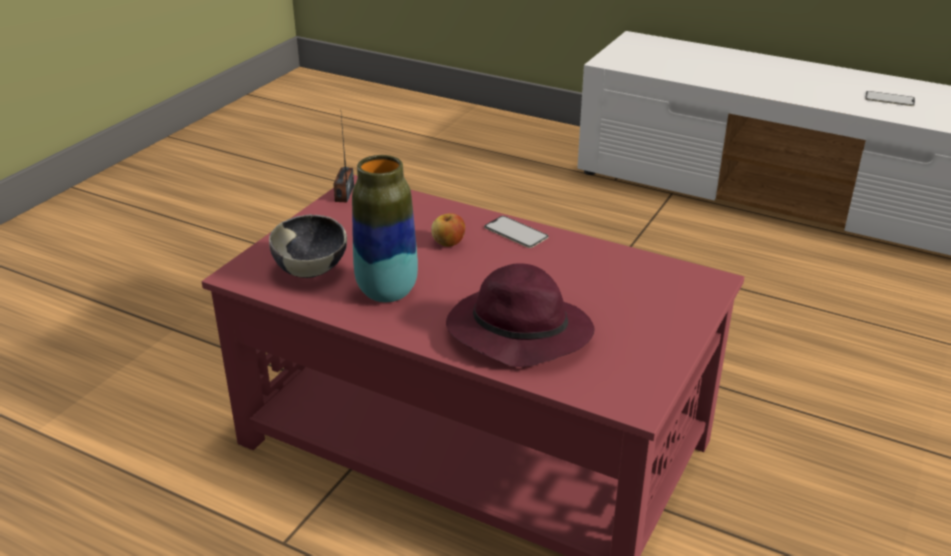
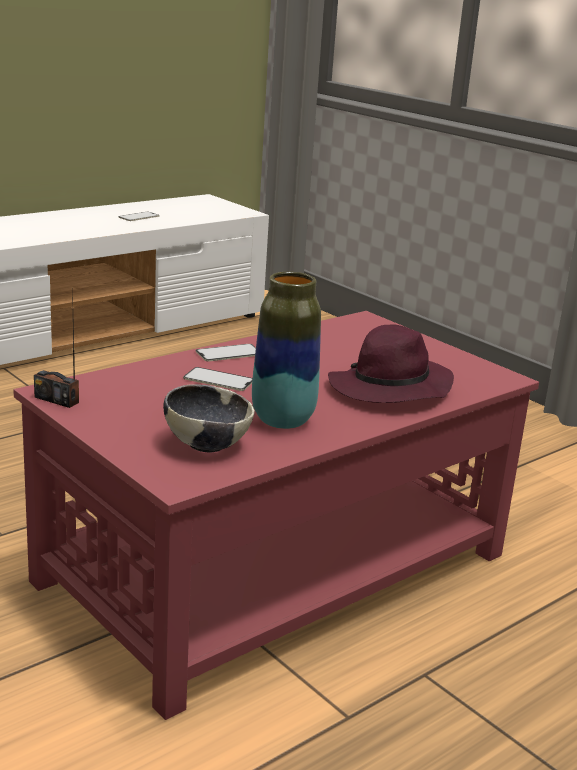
camera: 70 degrees left, 10 degrees down
(448, 243) = (218, 380): apple -> phone

